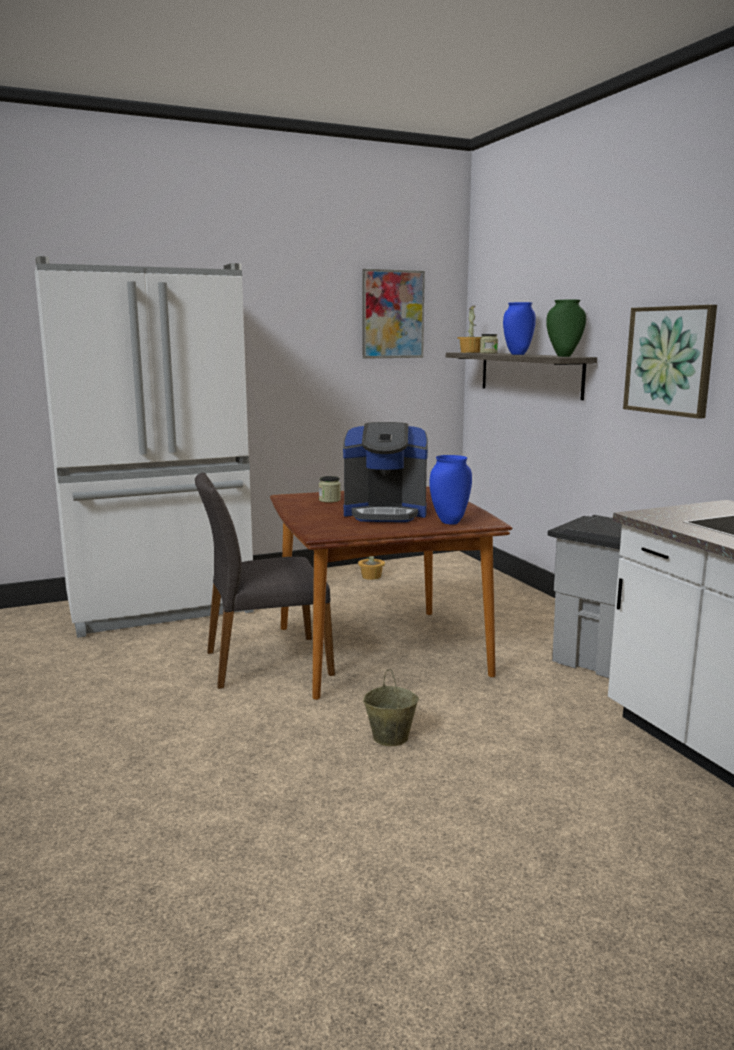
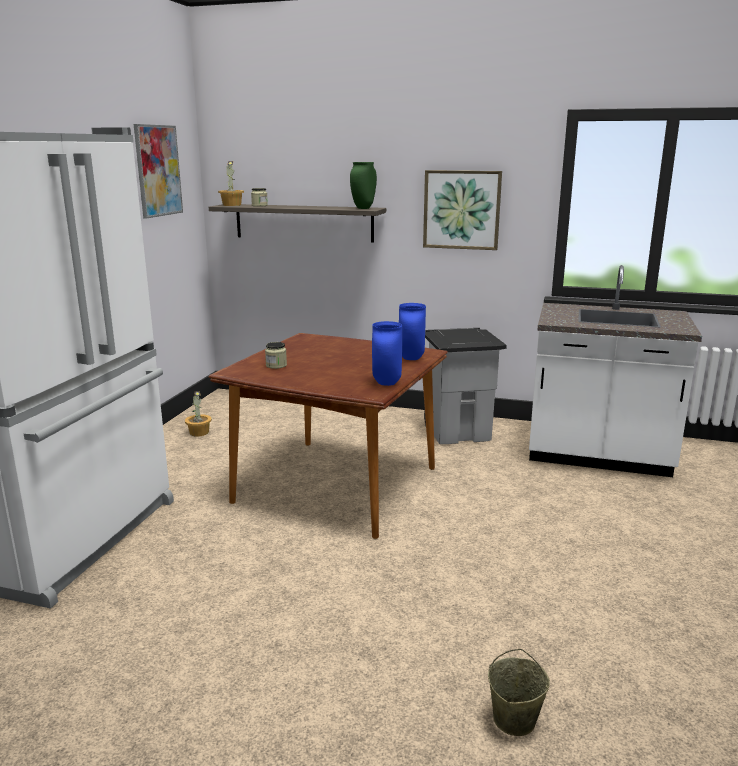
camera: 50 degrees left, 5 degrees up
(266, 662) = (281, 533): grey chair -> none
(385, 513) = (352, 364): coffee machine -> none
(390, 737) = (467, 535): beige bucket -> beige bucket (514, 720)
(517, 354) = (304, 207): blue vase -> blue vase (386, 383)

